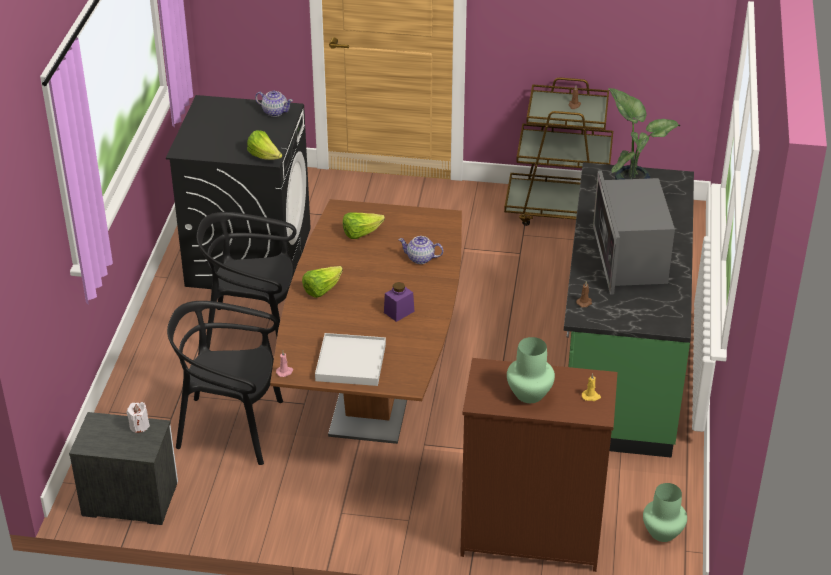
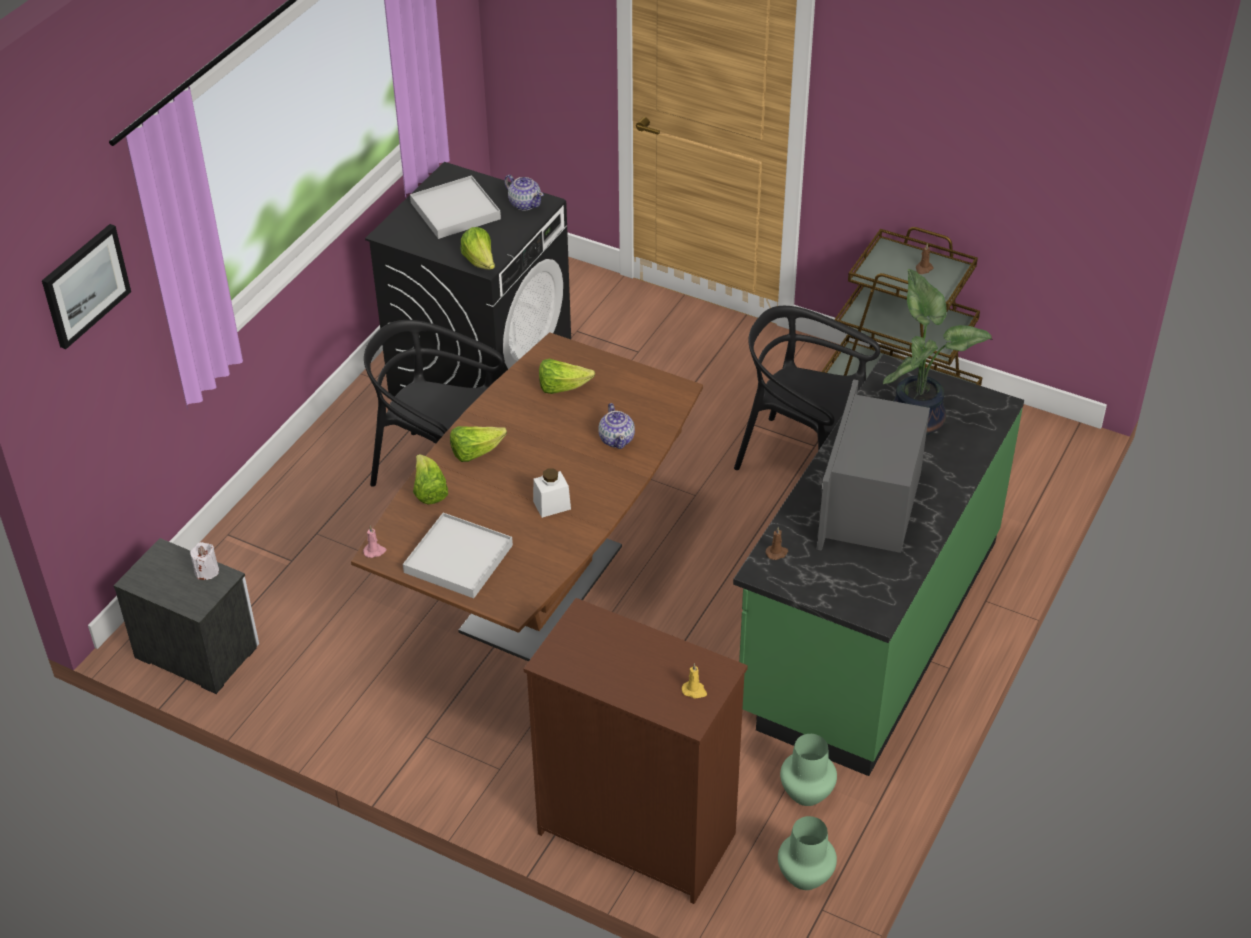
camera: 20 degrees right, 5 degrees up
(26, 206) = (85, 285): none -> picture
(225, 126) = (455, 210): none -> white tray
(231, 428) = (353, 591): black chair -> black chair (802, 460)
(302, 323) = (429, 491): none -> lettuce
(399, 312) = (552, 505): purple jar -> white jar
(421, 258) = (617, 439): teapot -> teapot turned 135 degrees counterclockwise
(528, 393) = (618, 665): green vase -> green vase (806, 792)

